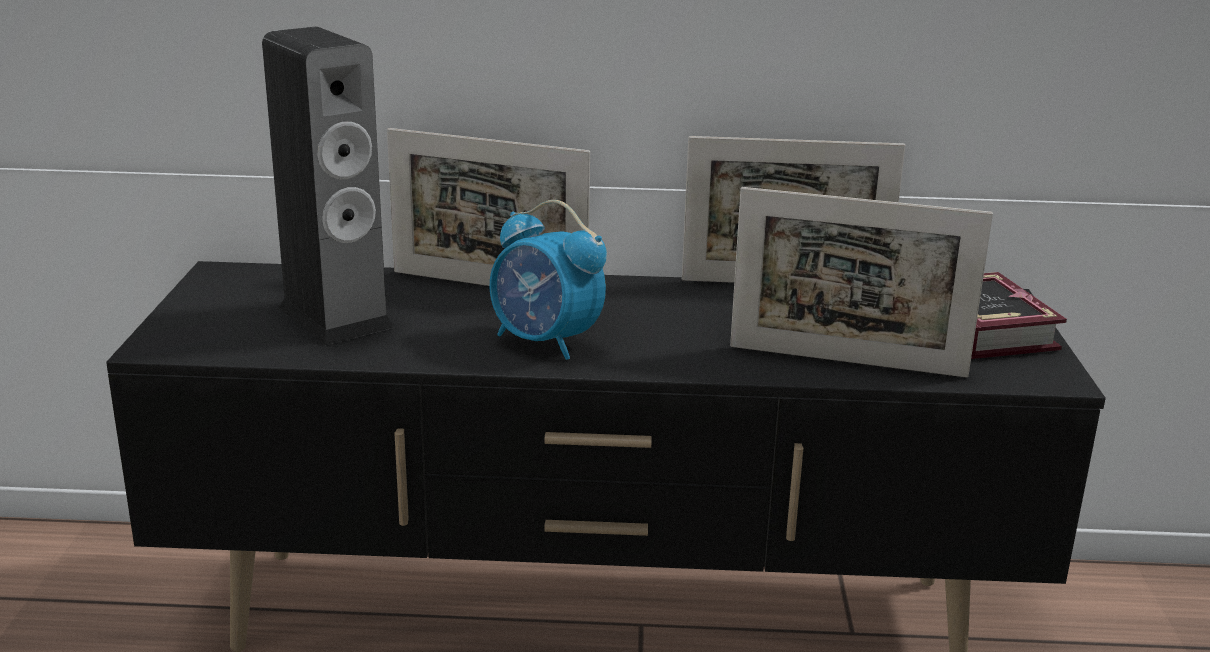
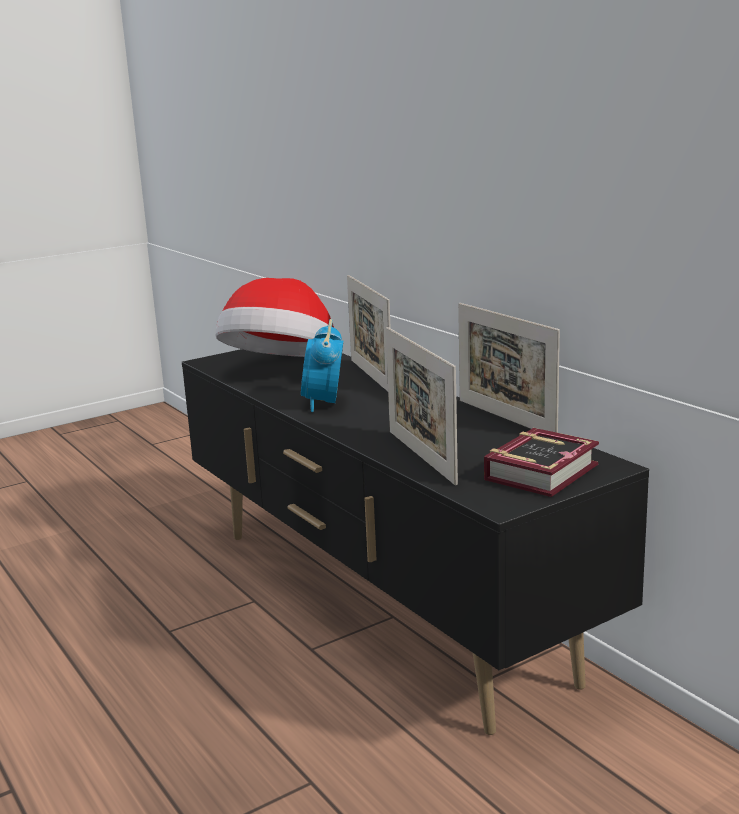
camera: 55 degrees right, 5 degrees down
(335, 317) = (282, 370): speaker -> hat

